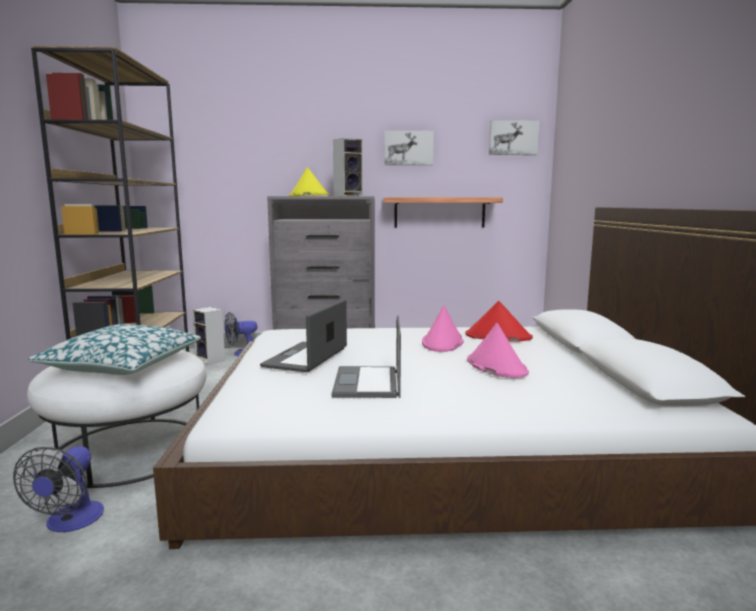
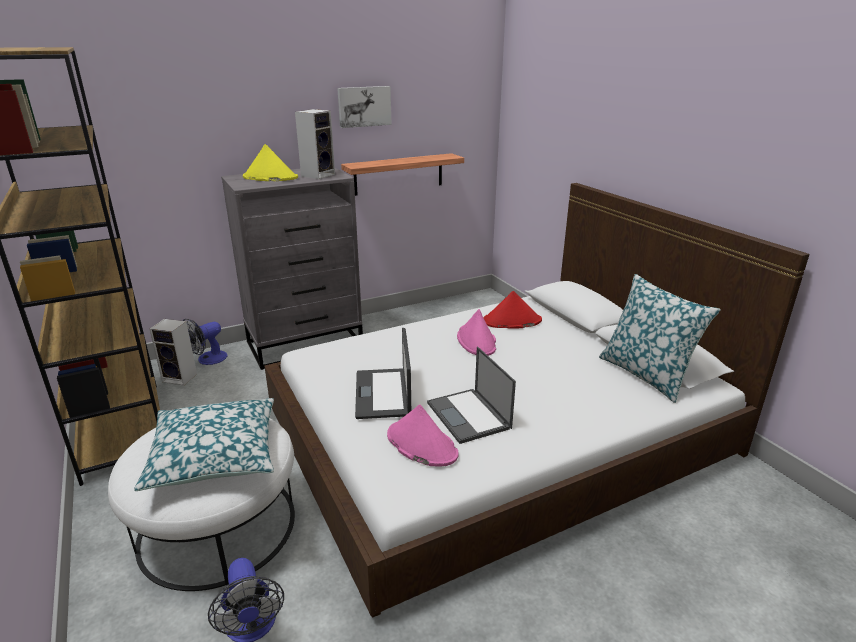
camera: 25 degrees left, 15 degrees up
(496, 366) = (546, 366): pink hat -> pink hat (421, 444)
(513, 138) = (465, 89): picture -> none
(618, 389) = (646, 374): none -> pillow

